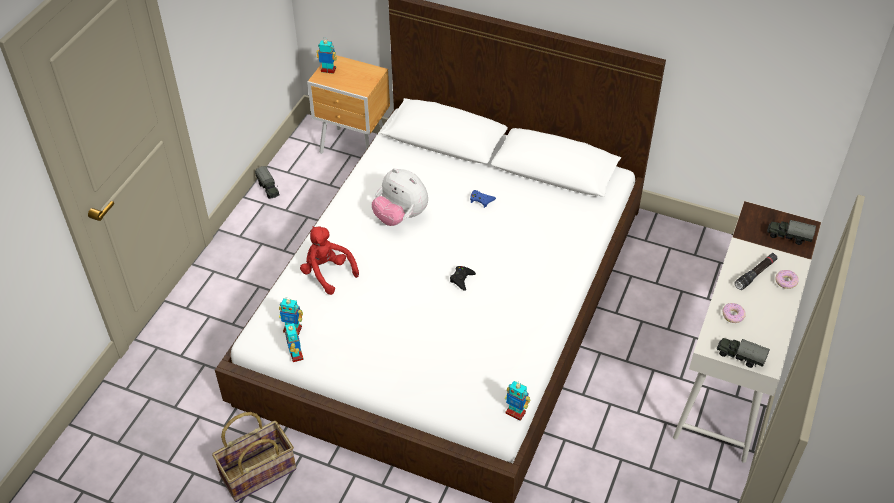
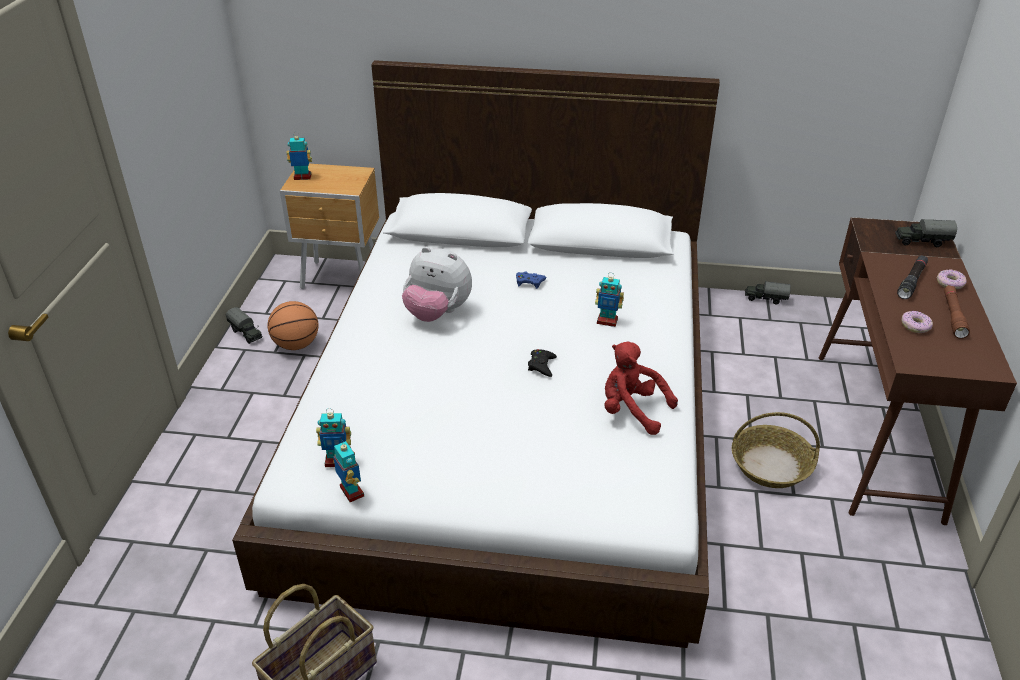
camera: 15 degrees left, 10 degrees down
(304, 206) = (296, 345): none -> basketball
(327, 273) = (364, 387): red plush toy -> red plush toy (632, 410)
(515, 412) = (680, 505): toy robot -> toy robot (607, 321)
(632, 385) = (771, 465): none -> basket
(731, 376) = (876, 433): white desk -> brown desk
(740, 357) = (954, 367): toy truck -> toy truck (765, 299)
(768, 312) = (953, 316): none -> brown flashlight

